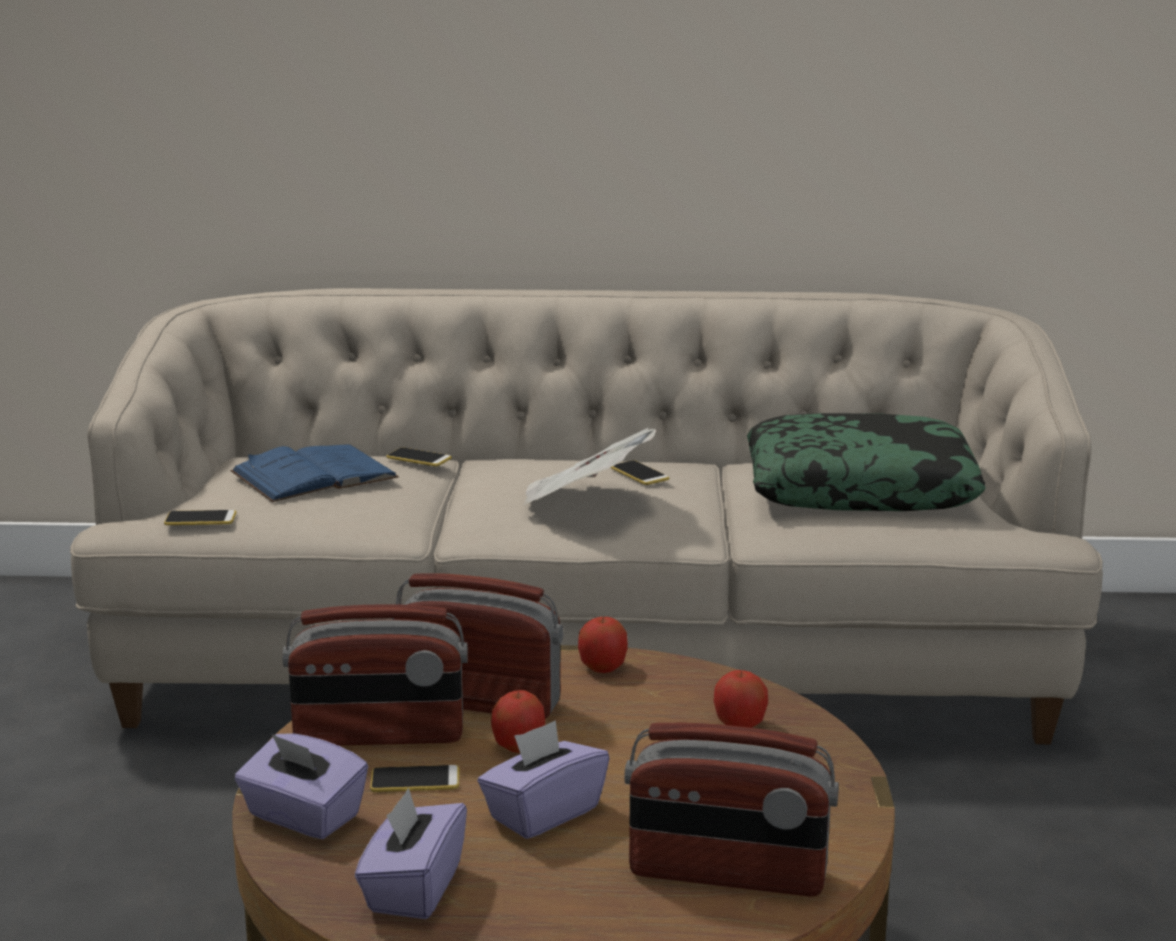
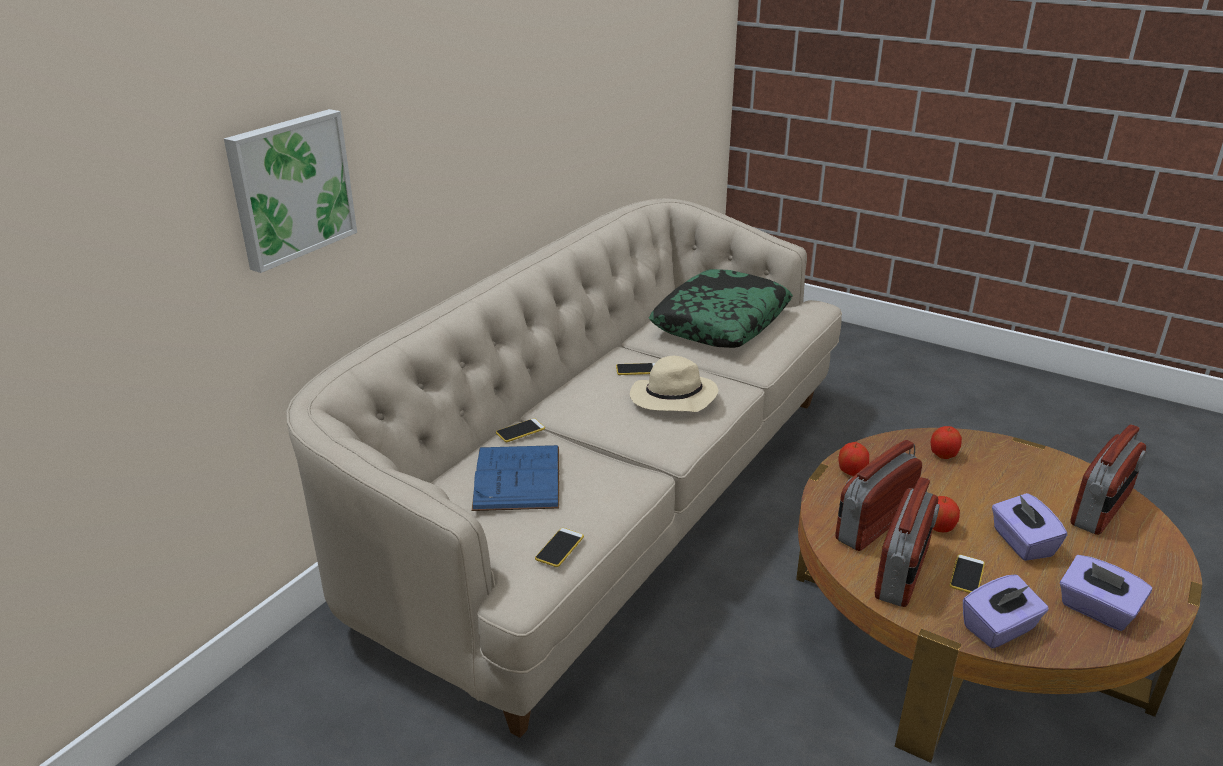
camera: 60 degrees left, 10 degrees up
(268, 82) = (290, 188): none -> picture
(584, 502) = (672, 398): newspaper -> beige hat

